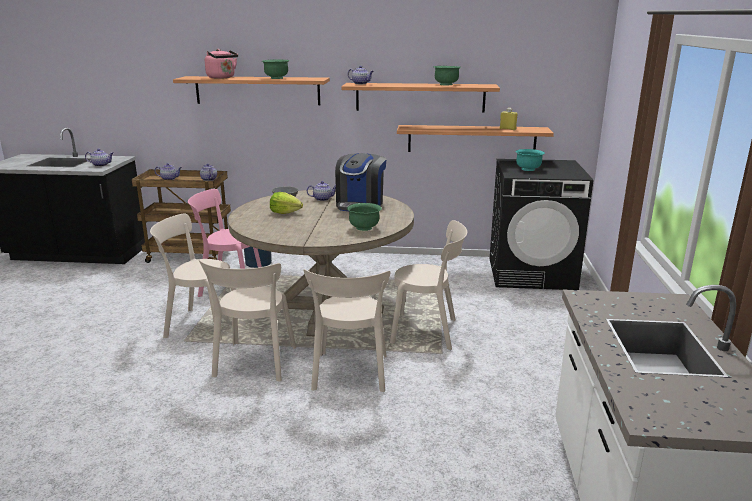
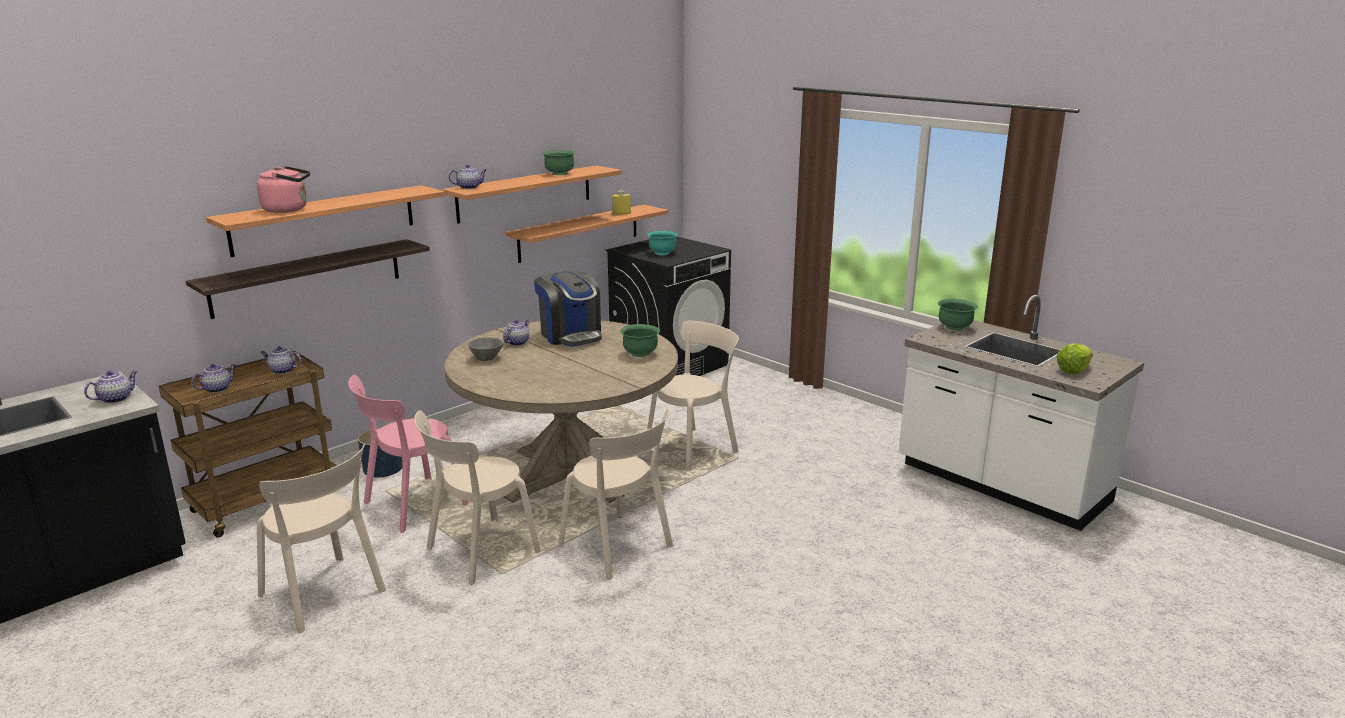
camera: 50 degrees left, 0 degrees up
(244, 126) = (308, 277): none -> shelf
(276, 78) = (368, 197): green bowl -> green bowl (954, 327)
(285, 212) = (525, 368): lettuce -> lettuce (1073, 370)
(350, 374) = (711, 509): beige chair -> beige chair (325, 596)

